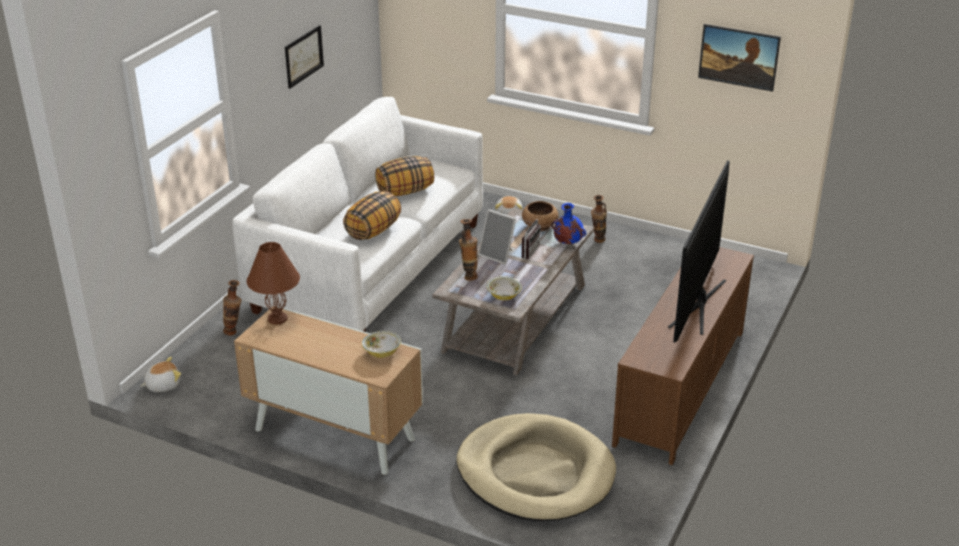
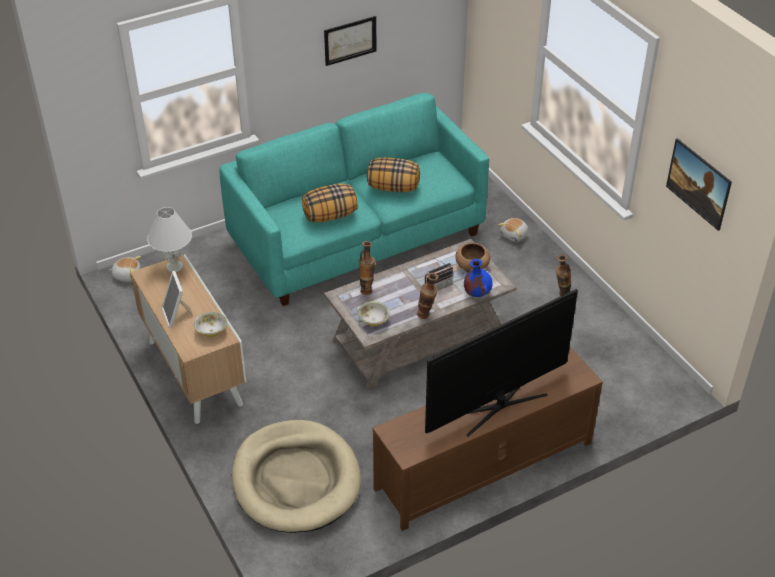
camera: 35 degrees right, 10 degrees up
(234, 332) = (210, 253): vase -> vase (426, 317)
(278, 318) = (175, 267): brown table lamp -> white table lamp
(370, 266) = (357, 238): white sofa -> turquoise sofa
(498, 255) = (409, 280): picture frame -> picture frame (177, 315)

